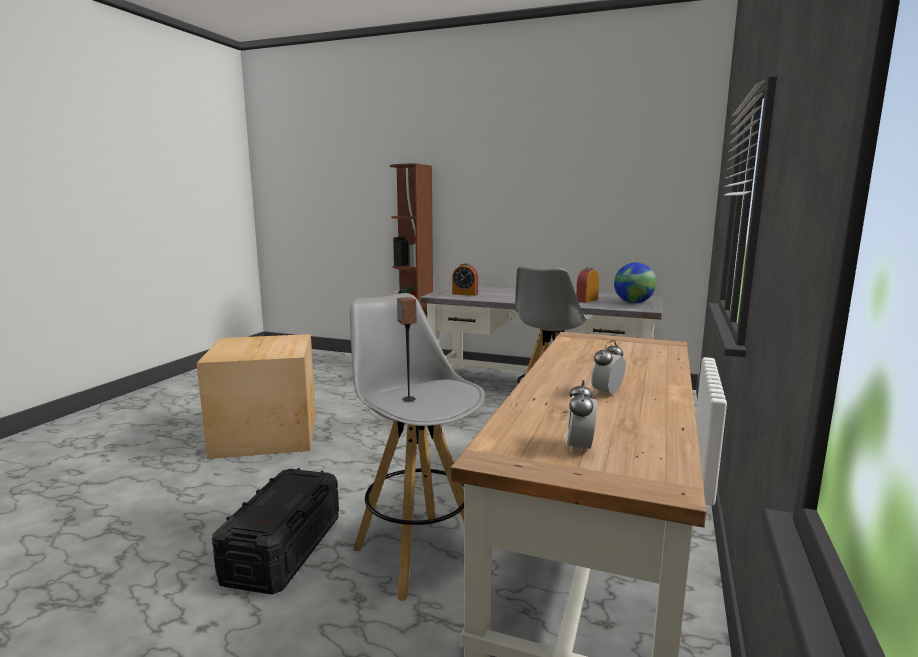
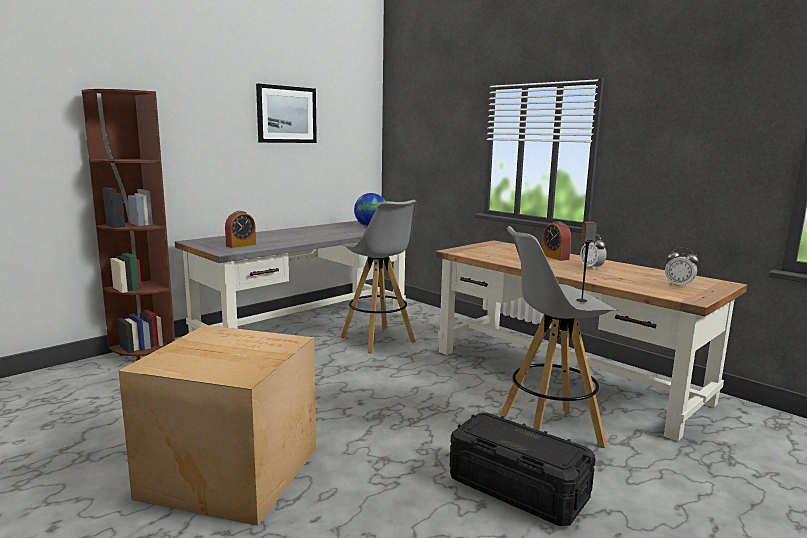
camera: 65 degrees left, 0 degrees up
(572, 174) = (286, 114): none -> picture
(587, 300) = (341, 230): alarm clock -> alarm clock (555, 257)

